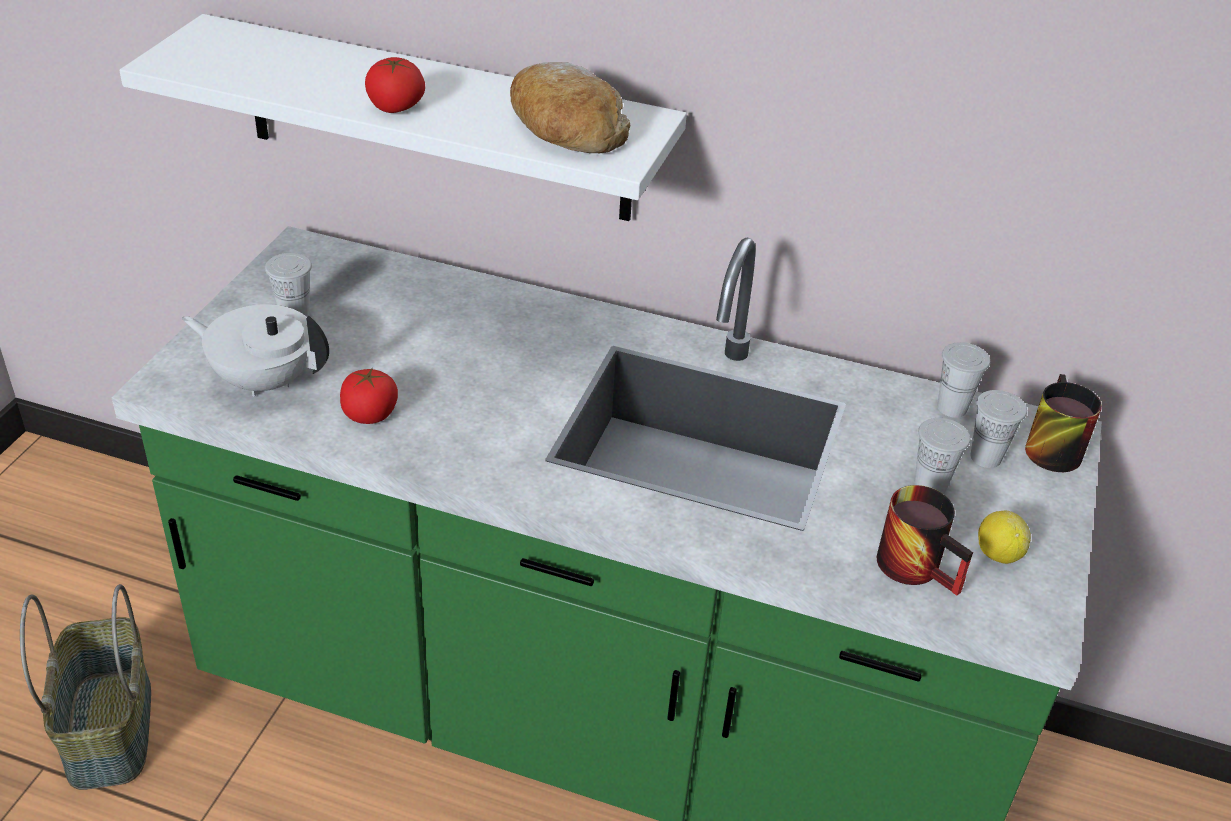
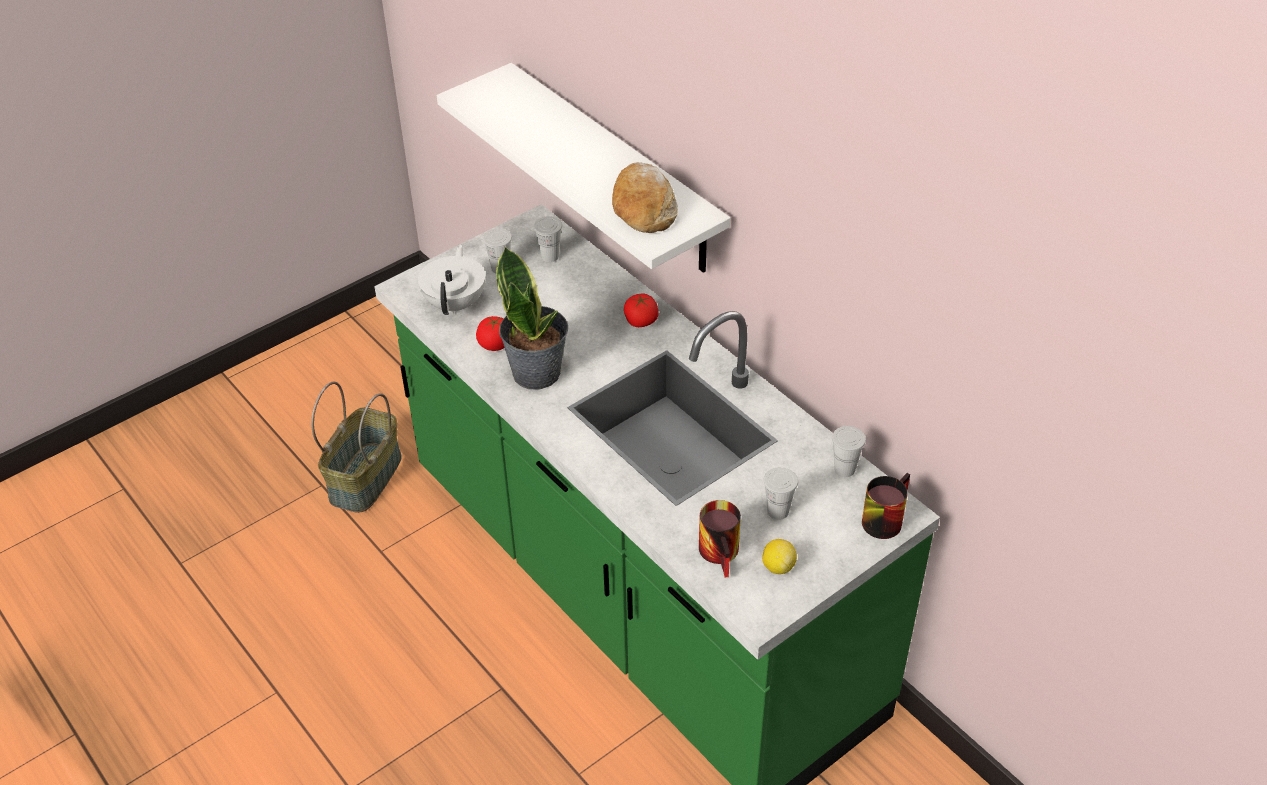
camera: 35 degrees right, 5 degrees up
(264, 380) = (456, 303): white teapot -> white teapot turned 45 degrees clockwise
(395, 107) = (561, 164): tomato -> tomato (641, 321)
(463, 430) = (537, 372): none -> potted plant
(985, 457) = (833, 508): white cup -> white cup (550, 256)

